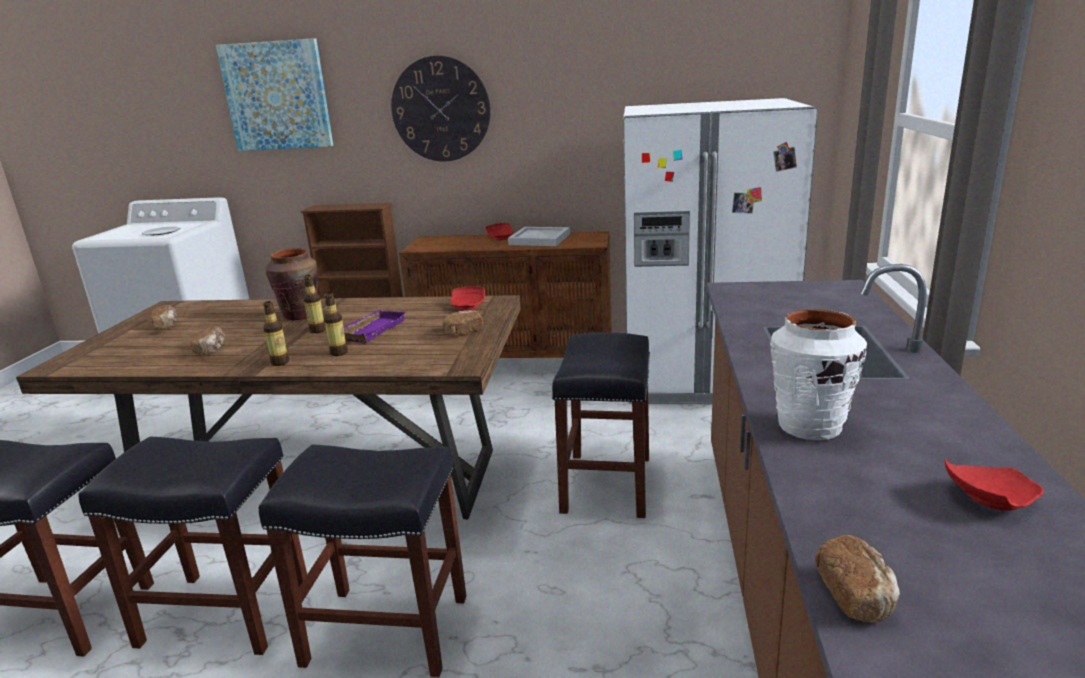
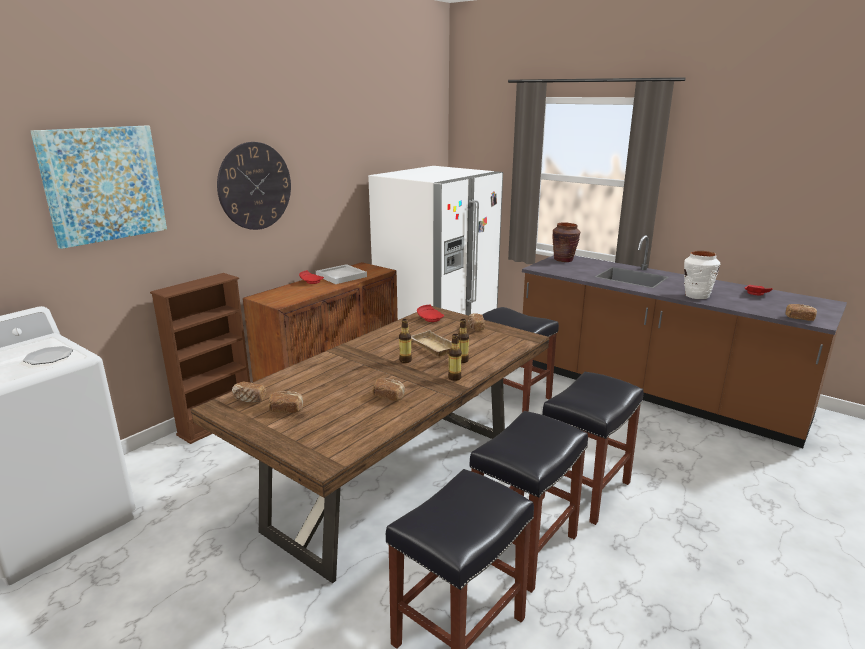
camera: 60 degrees left, 0 degrees up
(185, 309) = (249, 399): none -> bread
(300, 315) = (357, 361): brown vase -> brown vase (563, 260)
(371, 330) = (432, 347): purple tray -> beige tray

